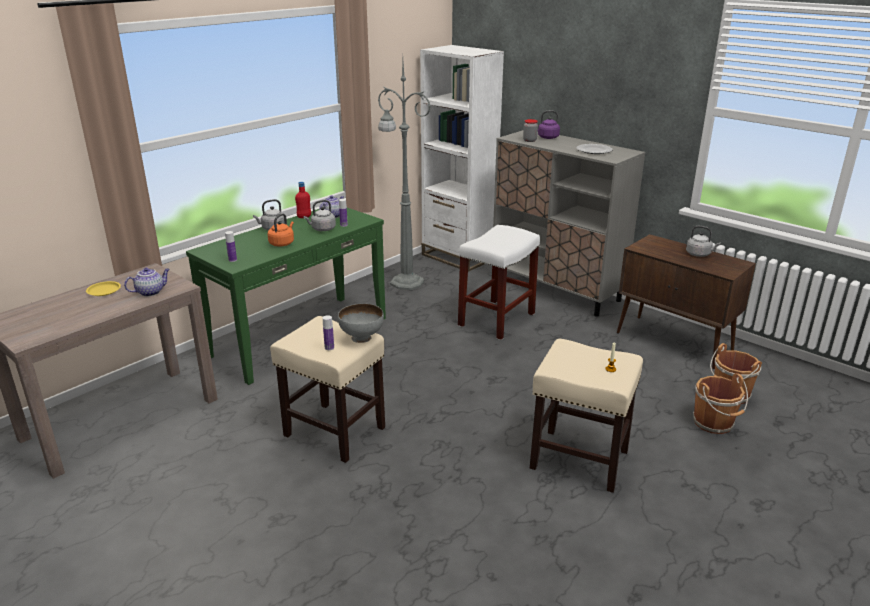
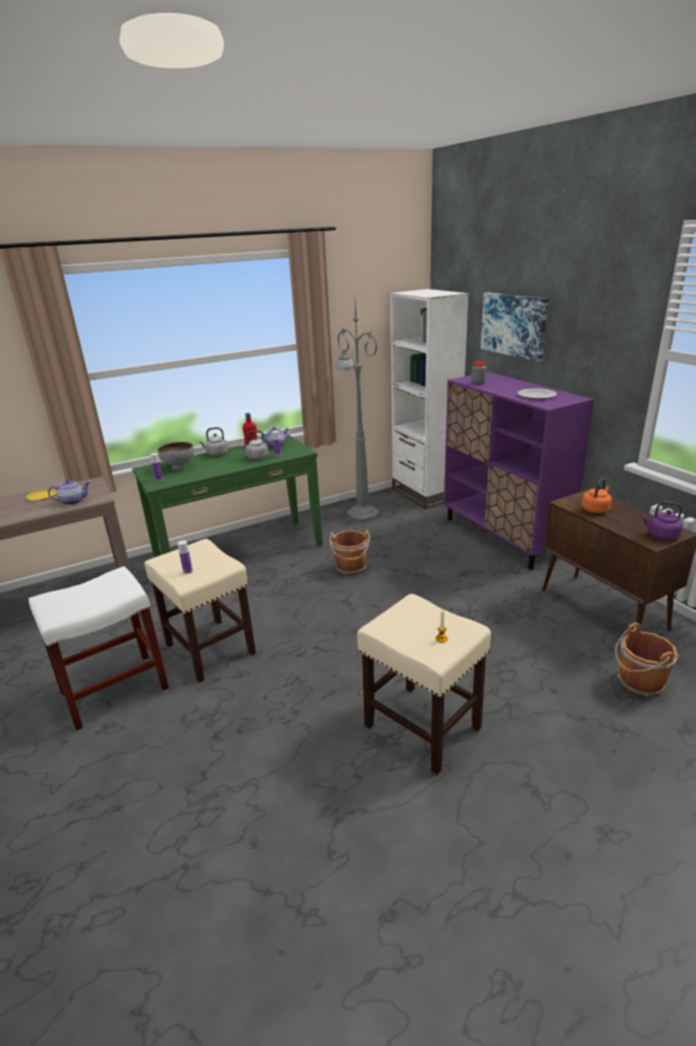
camera: 20 degrees right, 0 degrees up
(282, 243) = (212, 467): orange kettle -> orange kettle (595, 509)
(362, 338) = (222, 566): grey bowl -> grey bowl (178, 467)
(496, 320) = (424, 560): white stool -> white stool (113, 691)
(547, 137) = (499, 381): purple kettle -> purple kettle (661, 535)
(556, 83) = (514, 325): none -> picture
(556, 290) = (503, 536): grey cabinet -> purple cabinet
(699, 254) = (633, 517): grey kettle -> none
(714, 424) = (601, 715): brown bucket -> brown bucket (351, 568)

